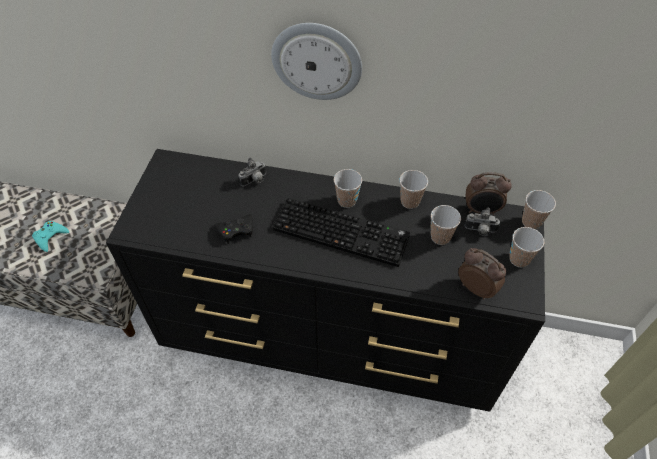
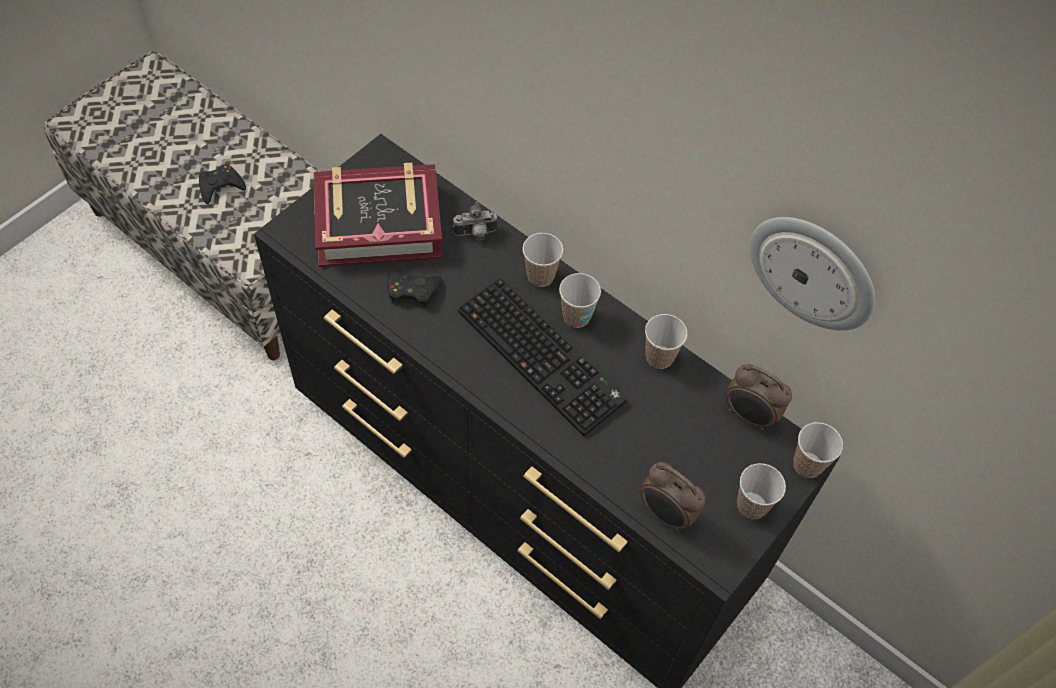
camera: 25 degrees right, 5 degrees up
(50, 237) = (220, 186): turquoise game controller -> black game controller
(188, 200) = (379, 224): none -> book
(317, 61) = (585, 121): wall clock -> wall clock (813, 271)
(440, 237) = (666, 424): cup -> cup (540, 276)
(476, 288) = (666, 514): alarm clock -> alarm clock turned 150 degrees clockwise
(480, 231) = (726, 442): camera -> none

